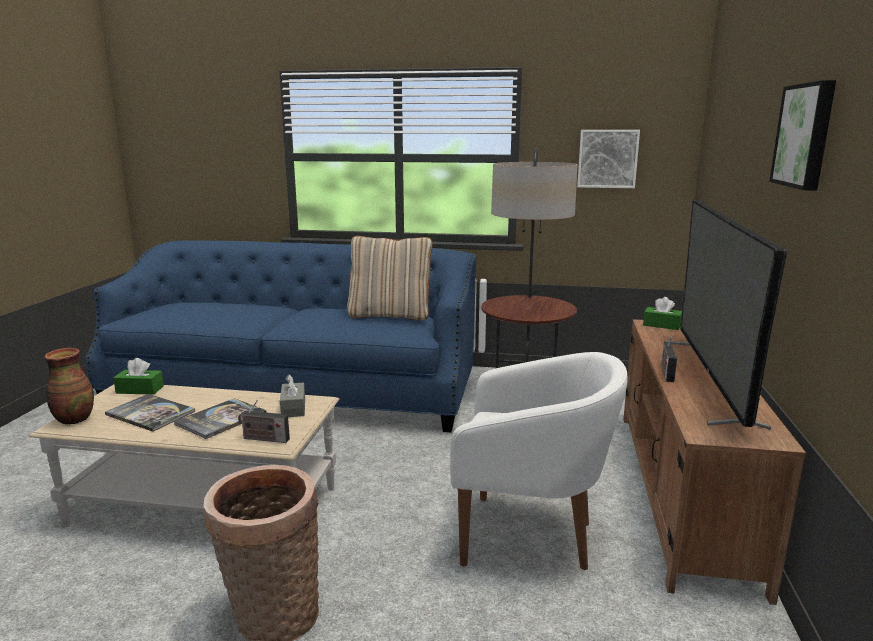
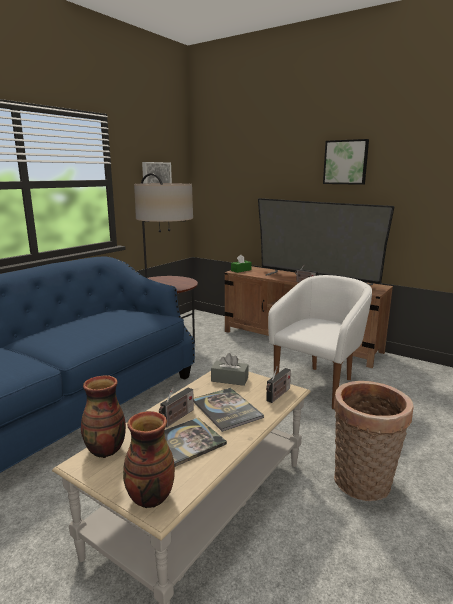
camera: 65 degrees left, 0 degrees up
(140, 390) = (105, 450): green tissue box -> vase
(197, 402) = (177, 418): none -> radio
(390, 315) = (110, 315): beige pillow -> none

